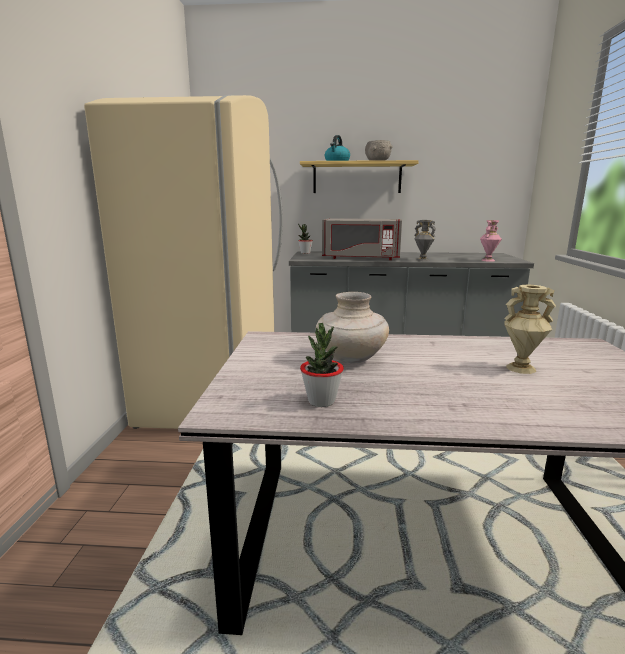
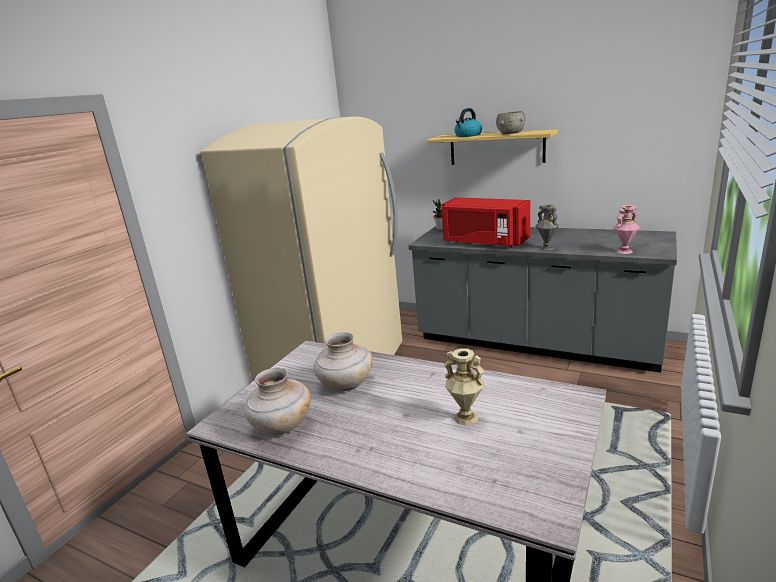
camera: 25 degrees right, 5 degrees up
(321, 401) = (281, 426): potted plant -> beige vase
(361, 258) = (484, 242): grey microwave -> red microwave

